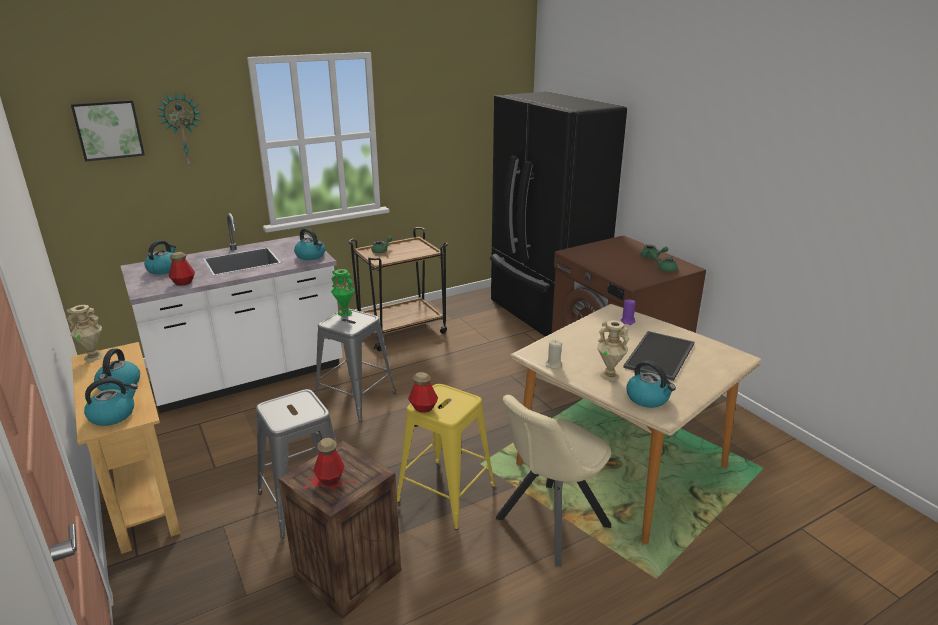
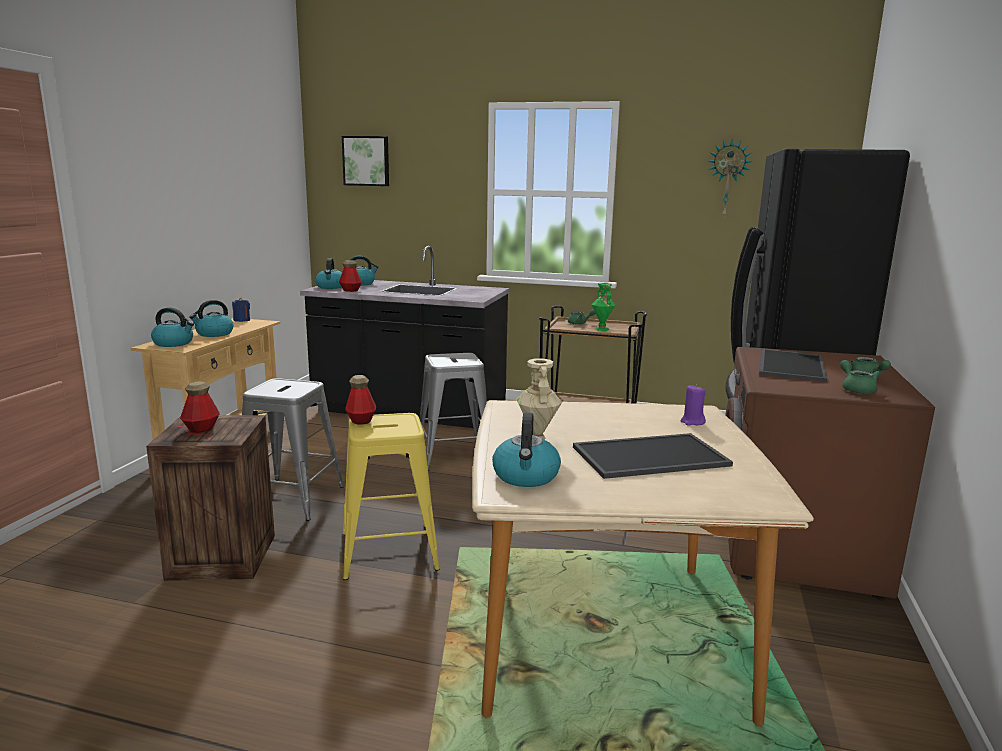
camera: 45 degrees right, 10 degrees down
(94, 356) = (242, 320): beige vase -> blue candle
(182, 130) = (422, 168): wall clock -> wall clock (727, 179)
(248, 376) = (410, 411): white counter -> black counter
(311, 256) = (472, 297): kettle -> kettle (331, 287)
(344, 313) = (462, 354): green vase -> green vase (601, 329)
(550, 523) = (426, 629): beige chair -> none
(553, 365) = (503, 419): beige candle -> none
(608, 260) = (789, 365): none -> tray

